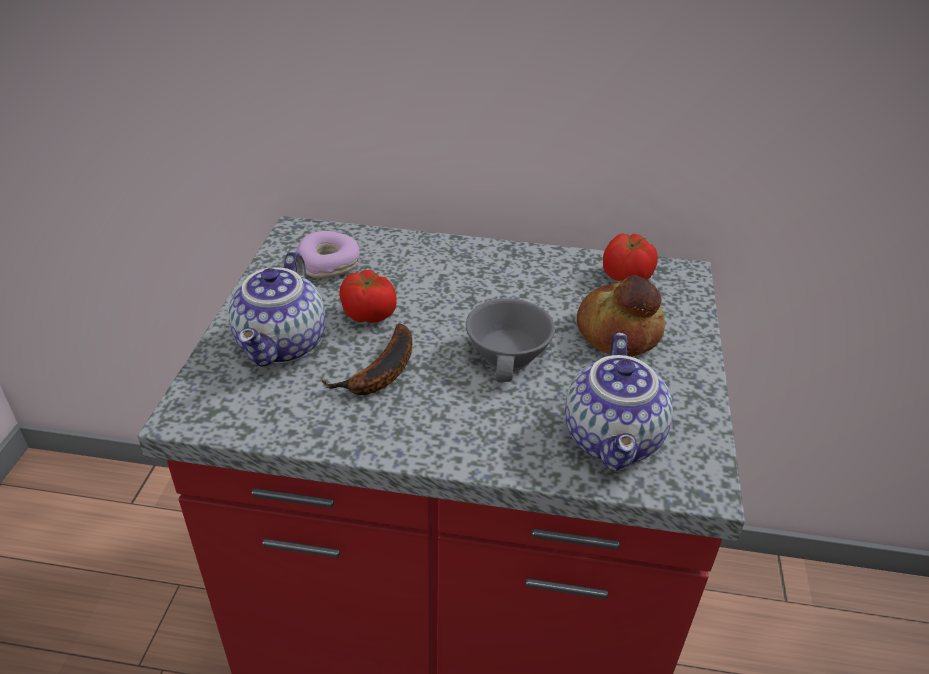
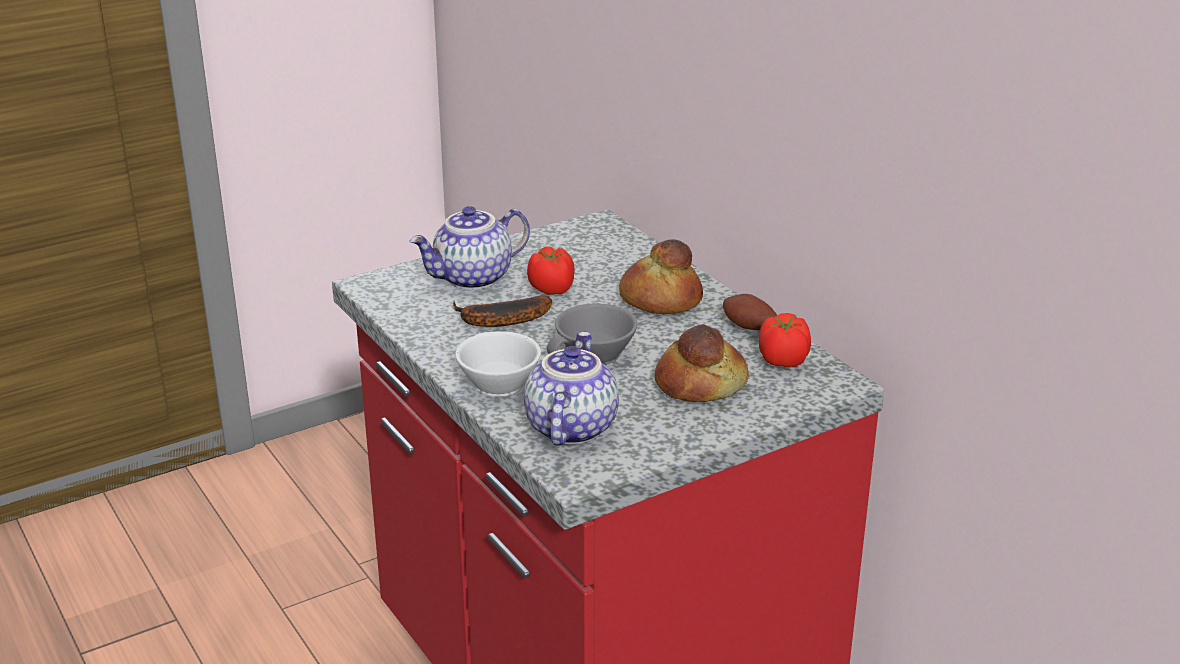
camera: 50 degrees right, 10 degrees down
(328, 264) = (582, 250): donut -> none
(464, 275) = (659, 300): none -> bread
(487, 440) = (495, 383): none -> white cup
(561, 264) = (748, 328): none -> potato
(615, 440) = (569, 427): teapot -> teapot turned 135 degrees clockwise

